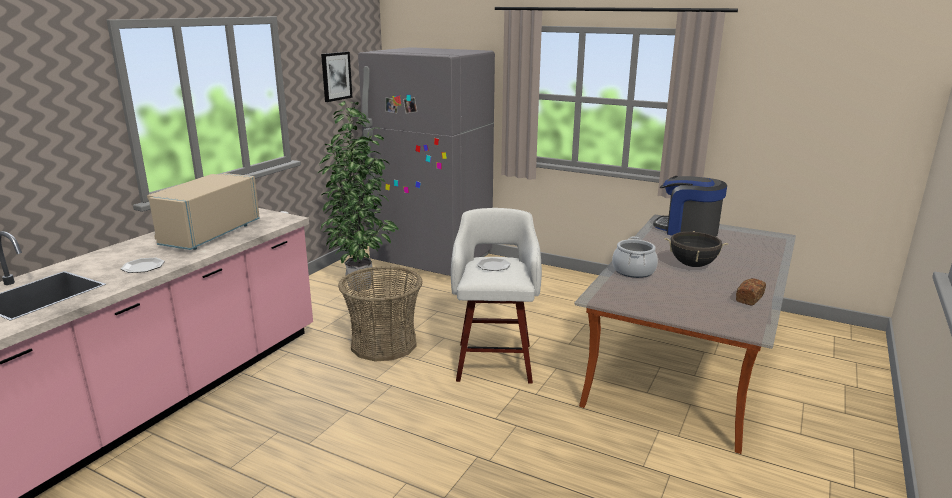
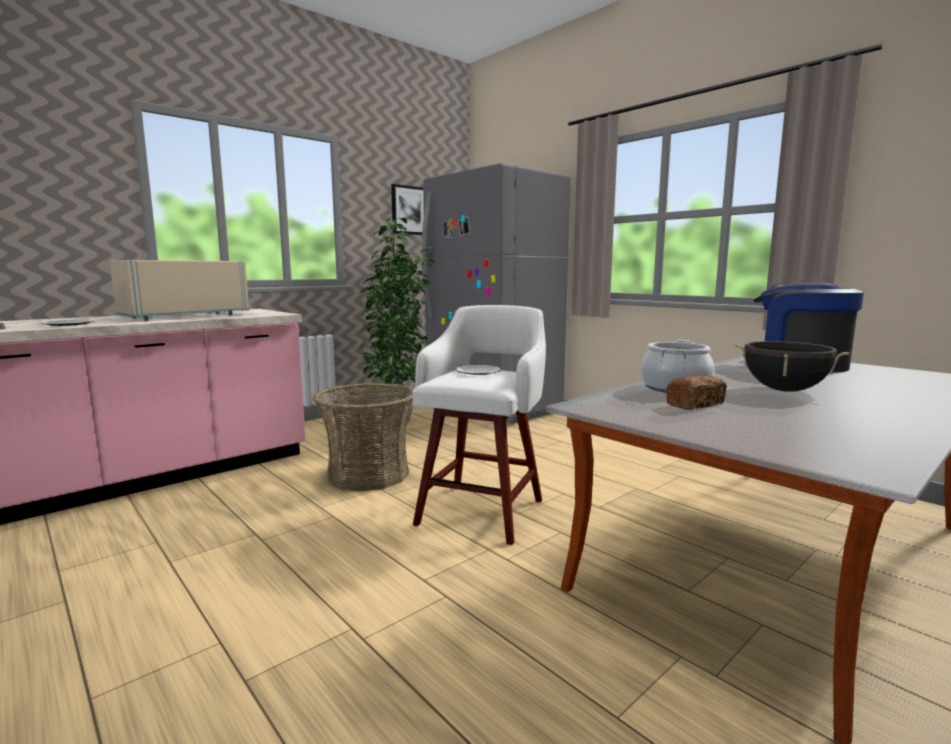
camera: 20 degrees right, 10 degrees down
(749, 298) = (879, 429): bread -> bread (695, 404)

